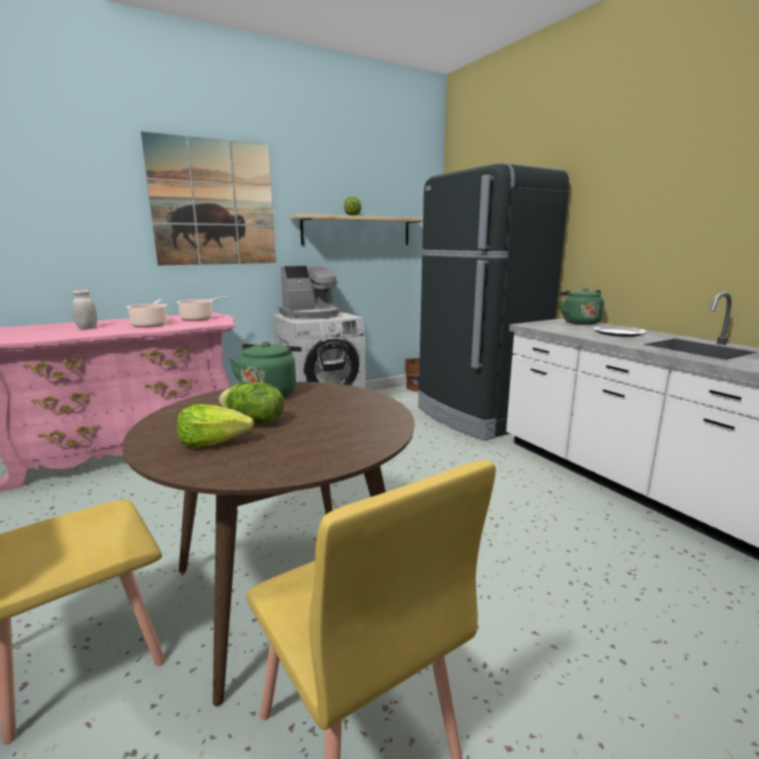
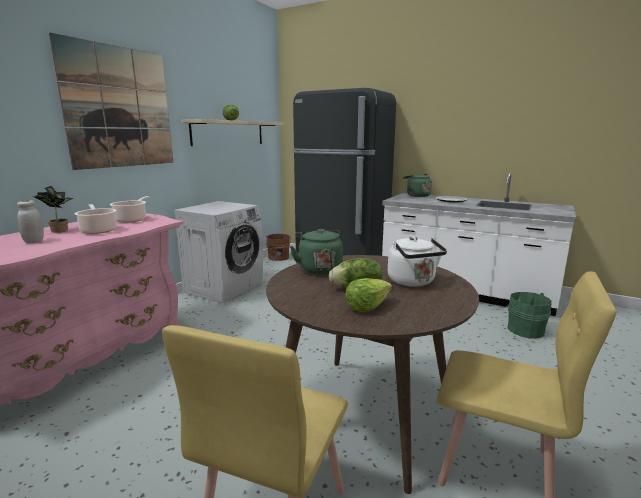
camera: 30 degrees left, 0 degrees up
(126, 322) = (59, 230): none -> potted plant
(311, 315) = (211, 207): coffee machine -> none
(331, 428) = (413, 282): none -> white kettle
(666, 565) = (524, 329): none -> green bucket

